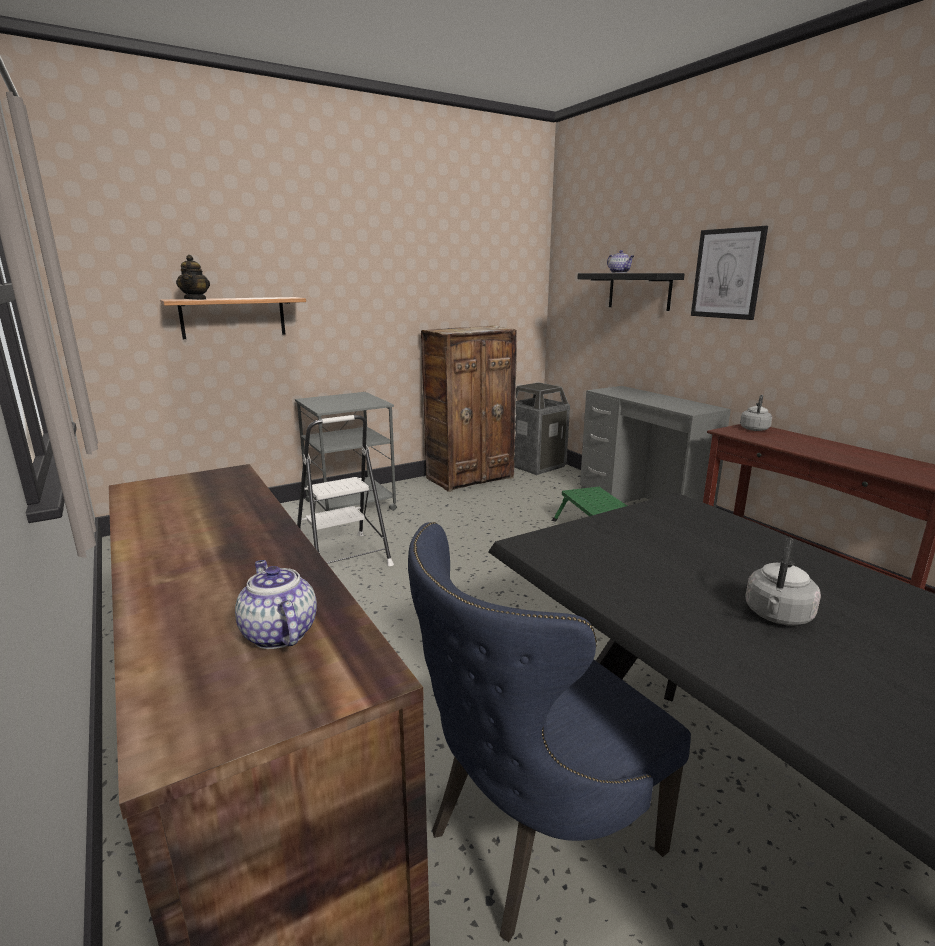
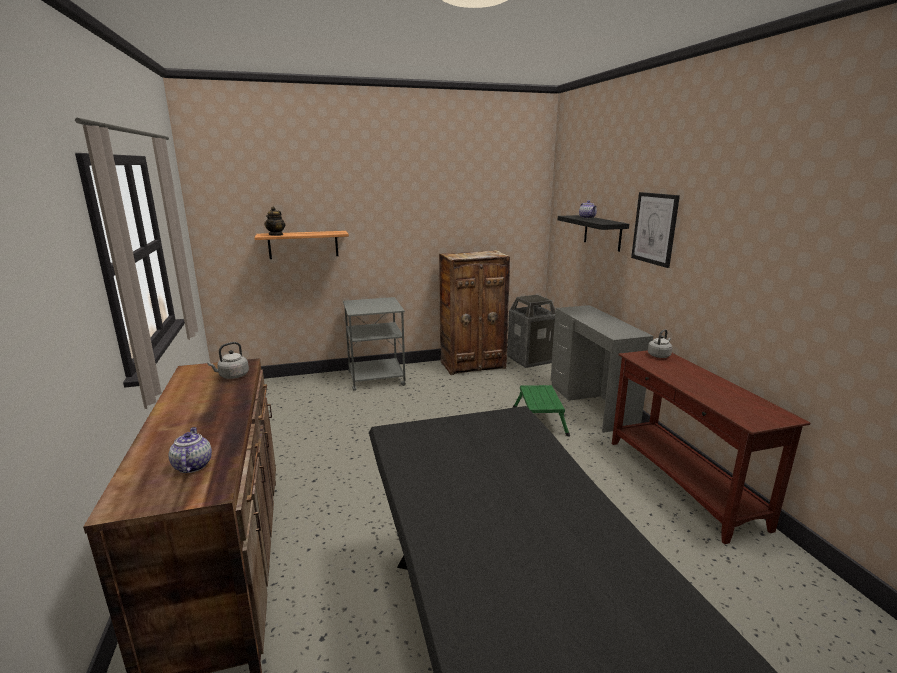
camera: 15 degrees right, 0 degrees up
(343, 558) = (350, 417): white step ladder -> none
(533, 836) = (366, 612): blue chair -> none
(777, 616) = (488, 500): grey kettle -> grey kettle (232, 376)

